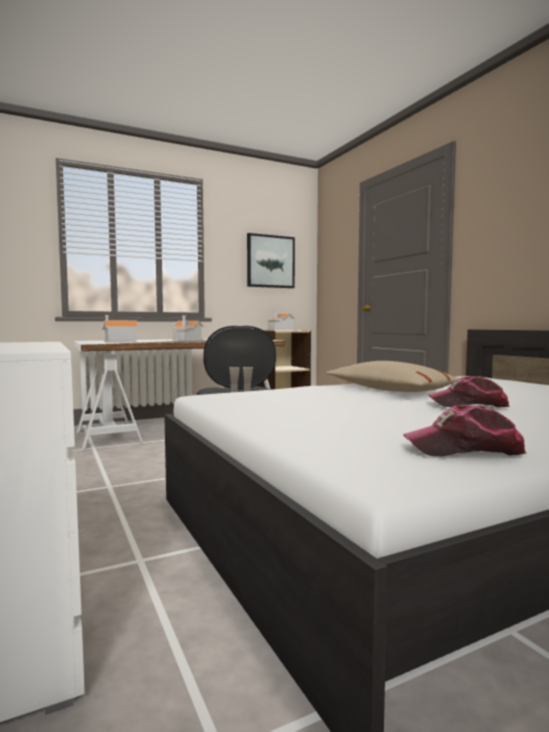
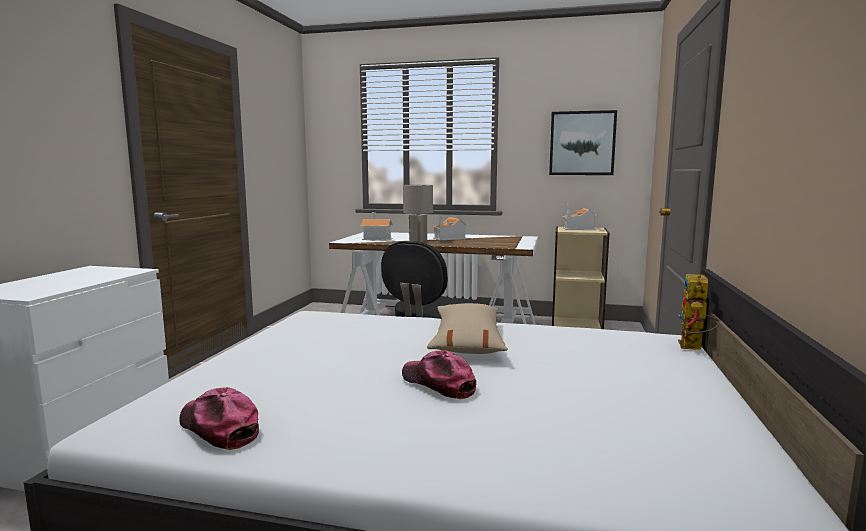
camera: 40 degrees right, 5 degrees up
(167, 341) = (418, 240): none -> grey table lamp
(494, 377) = (694, 348): none -> toy robot

